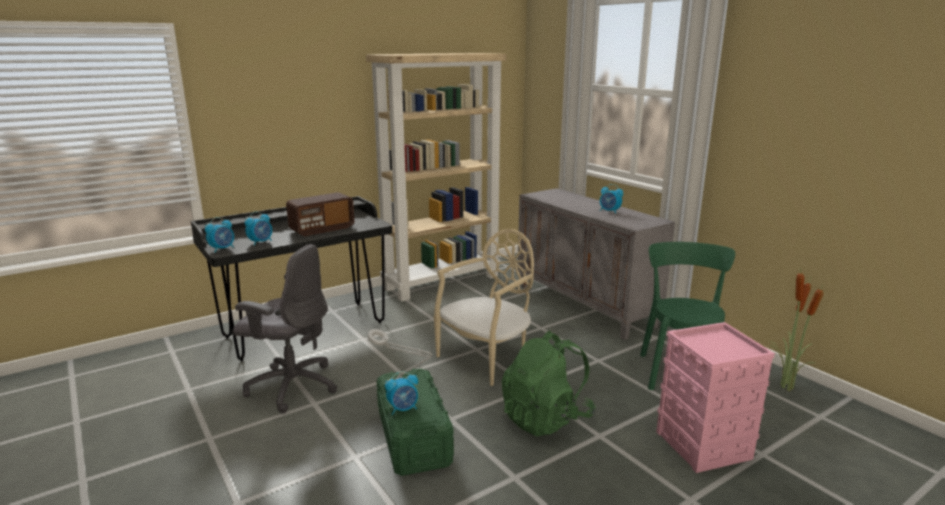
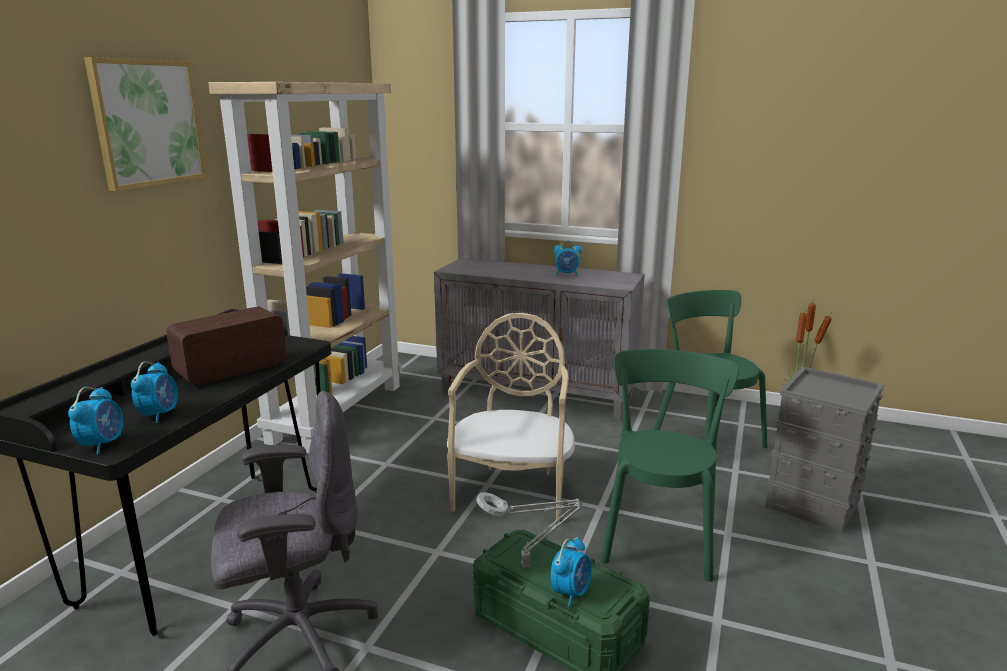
camera: 35 degrees left, 0 degrees up
(322, 79) = (148, 123): none -> picture
(322, 229) = (232, 370): radio -> radio turned 150 degrees counterclockwise
(546, 418) = (659, 536): green backpack -> green chair
(704, 445) = (814, 503): pink storage box -> grey storage box

